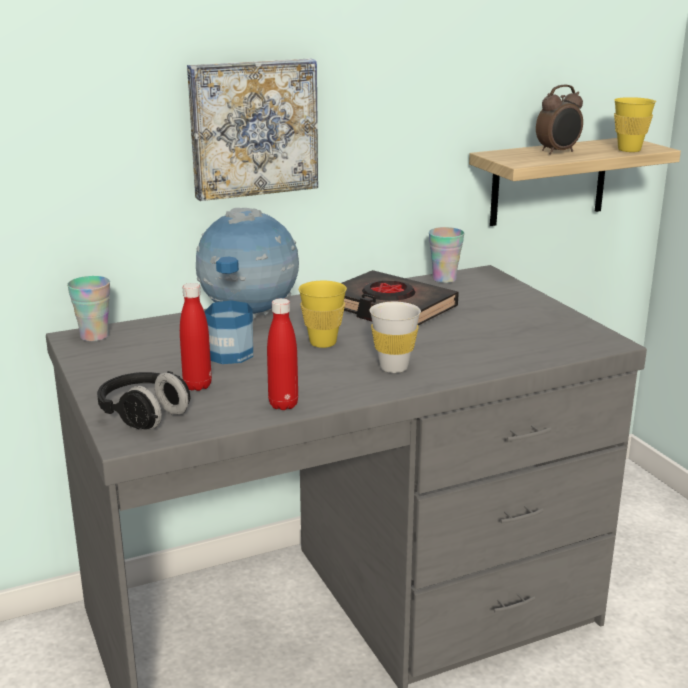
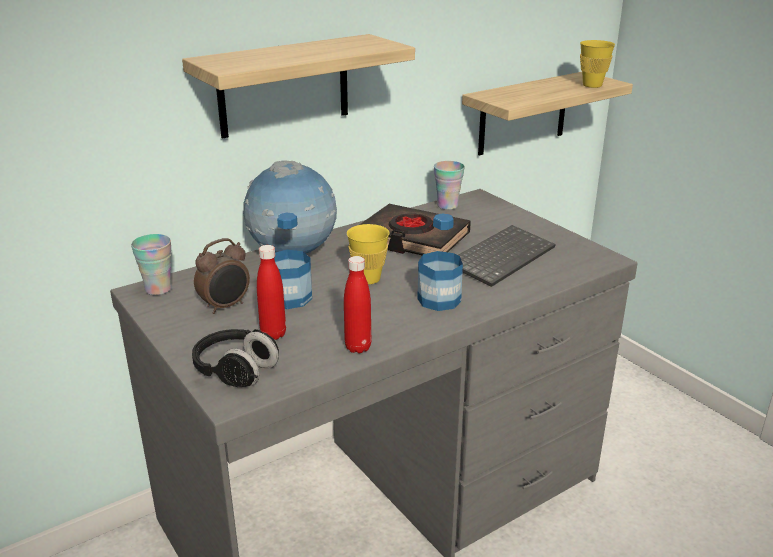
camera: 10 degrees left, 5 degrees up
(252, 128) = (284, 86): picture -> shelf
(393, 368) = (439, 300): white cup -> bottle
(484, 332) = (501, 256): none -> keyboard
(558, 152) = (536, 90): alarm clock -> alarm clock (226, 306)

